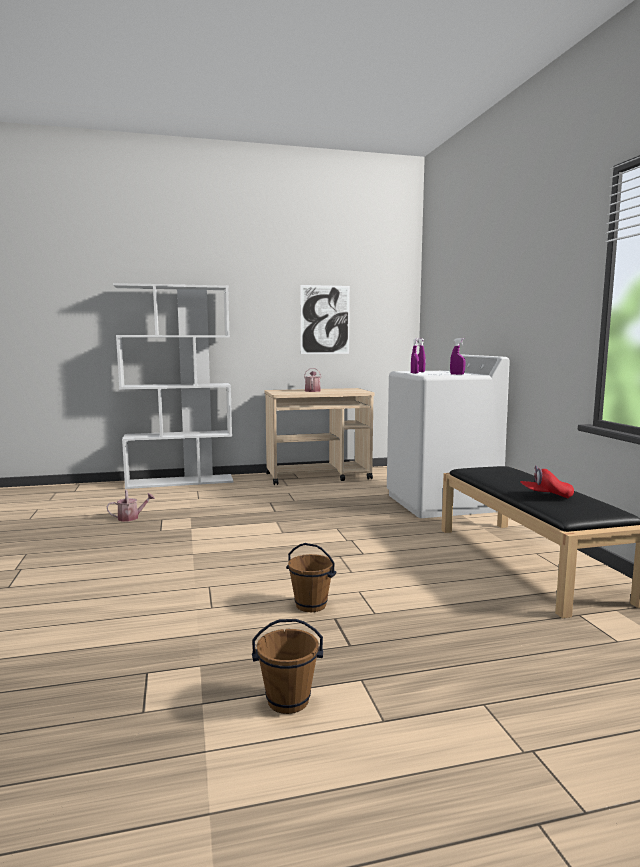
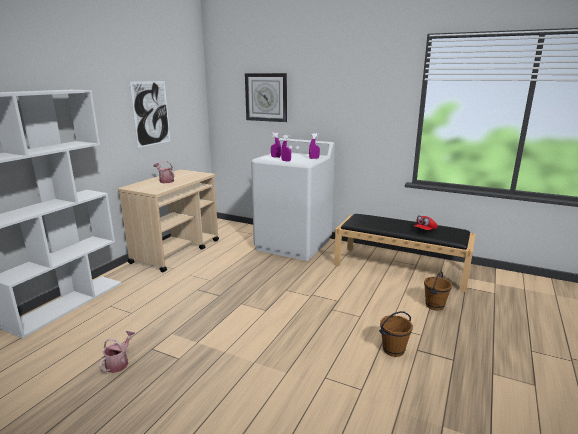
camera: 50 degrees left, 10 degrees up
(288, 701) = (503, 408): brown bucket -> brown bucket (435, 306)
(459, 301) = (266, 97): none -> wall clock

